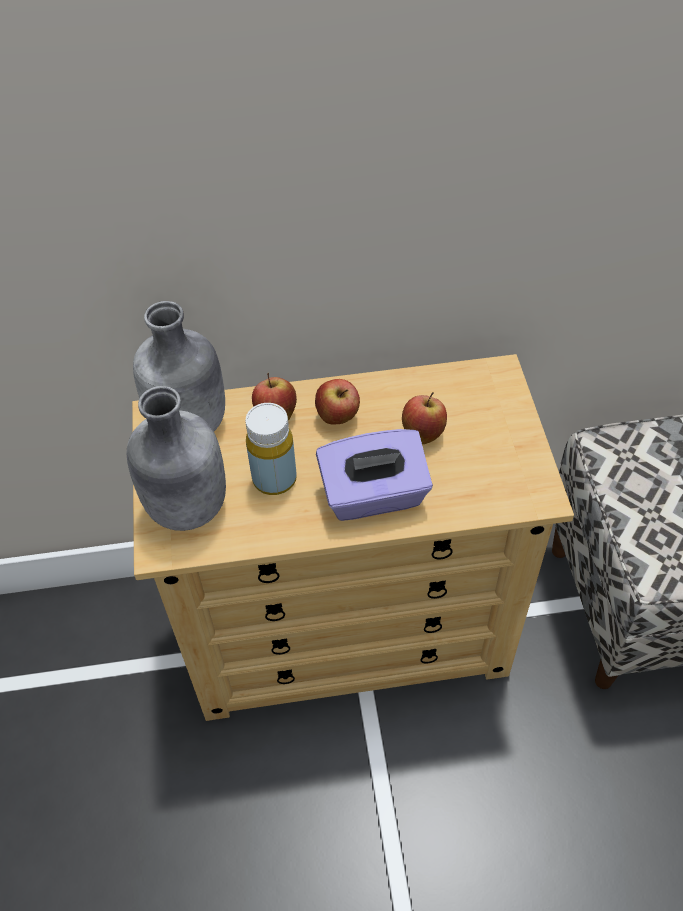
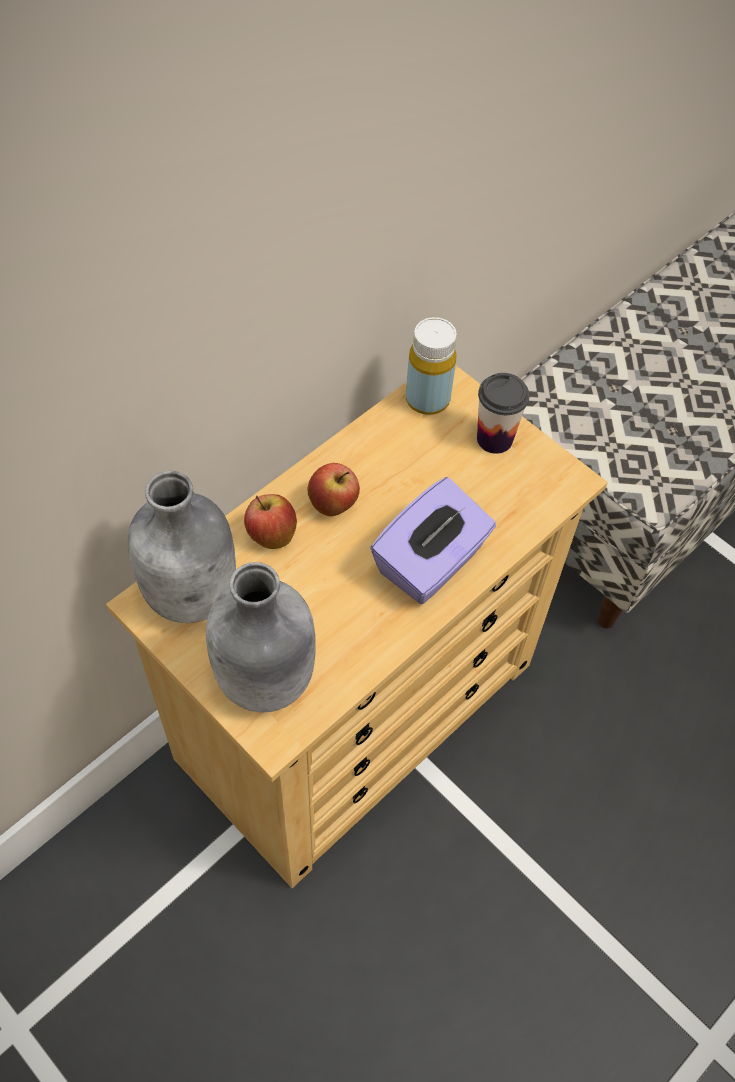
camera: 40 degrees left, 5 degrees up
(274, 479) = (326, 600): yellow bottle -> yellow bottle (427, 399)
(423, 433) = (424, 477): apple -> none
(504, 434) = (494, 439): none -> cup

